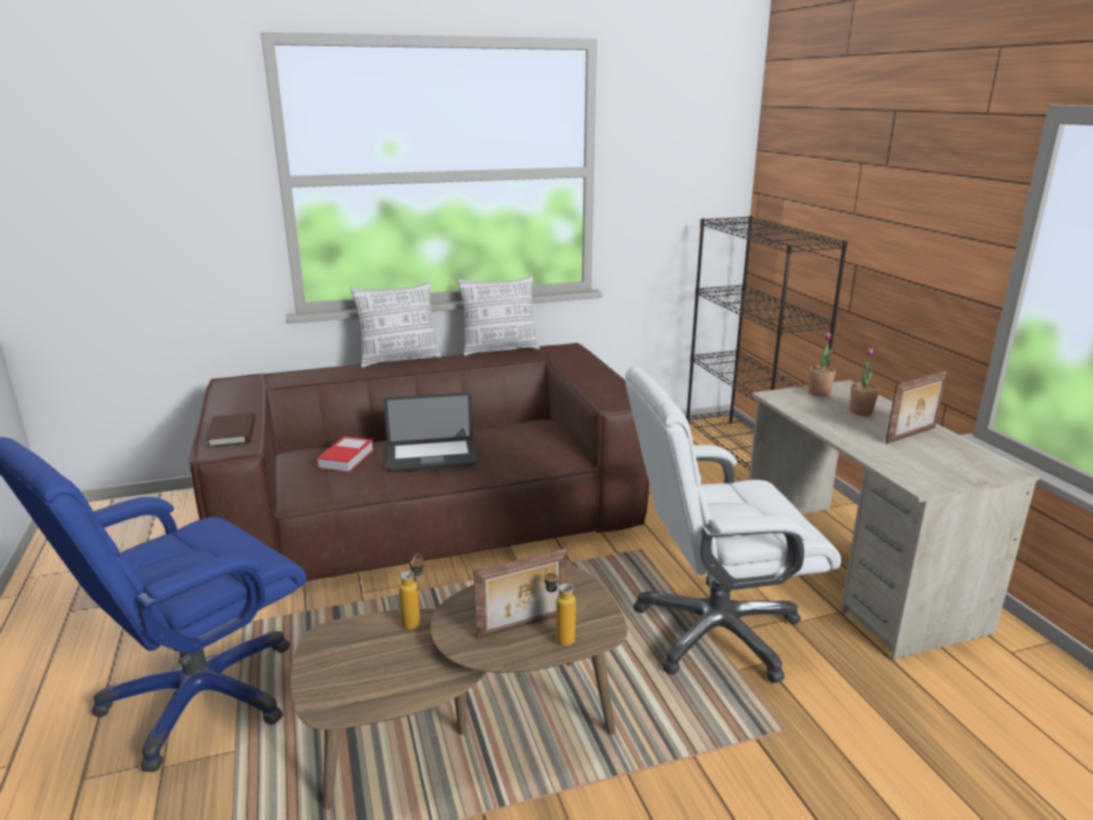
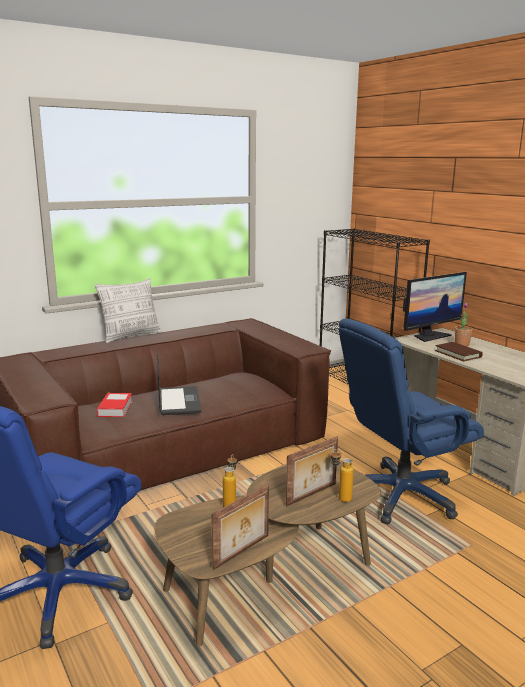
camera: 15 degrees left, 5 degrees down
(232, 433) = (41, 392): brown book -> brown book (458, 354)
(431, 457) = (179, 401): laptop -> laptop turned 75 degrees counterclockwise
(500, 349) = (200, 325): pillow -> none
(715, 631) = (401, 495): white office chair -> blue office chair
(819, 393) = (430, 336): potted plant -> monitor
(912, 435) = (499, 354): picture frame -> picture frame (242, 552)

